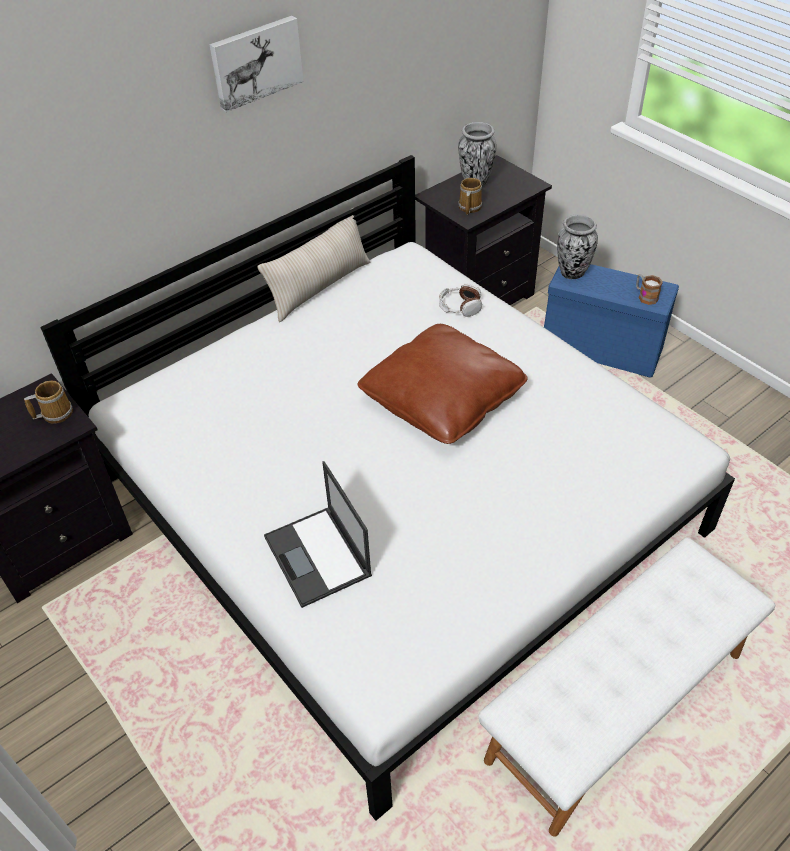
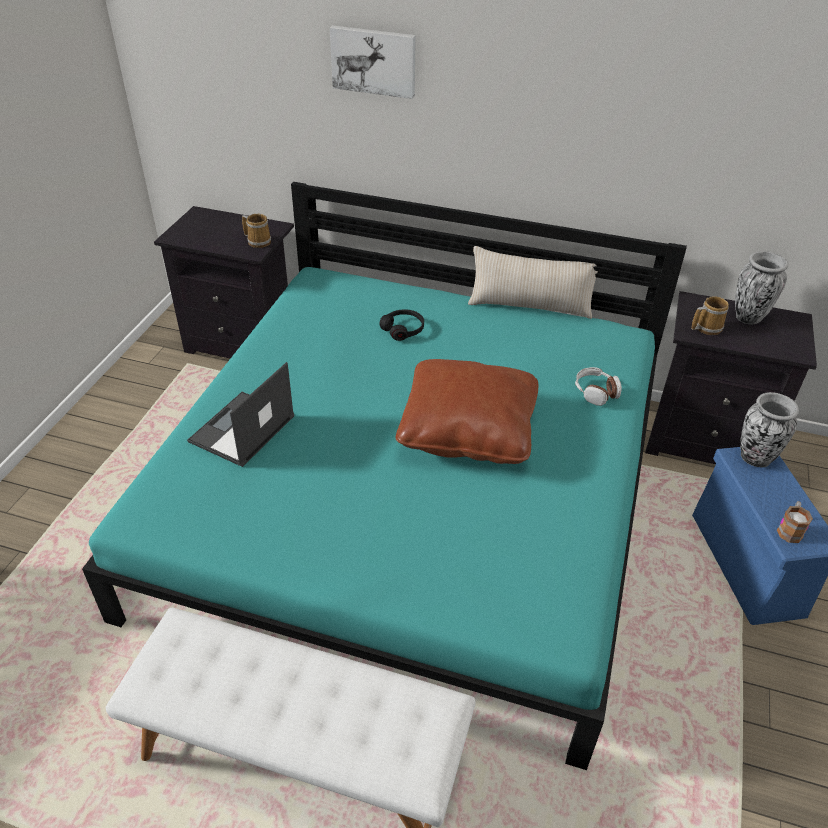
camera: 55 degrees right, 5 degrees down
(256, 62) = (540, 65): picture -> picture (374, 61)
(273, 380) = (403, 329): none -> black headphones
(398, 503) = (413, 498): white bed -> turquoise bed

